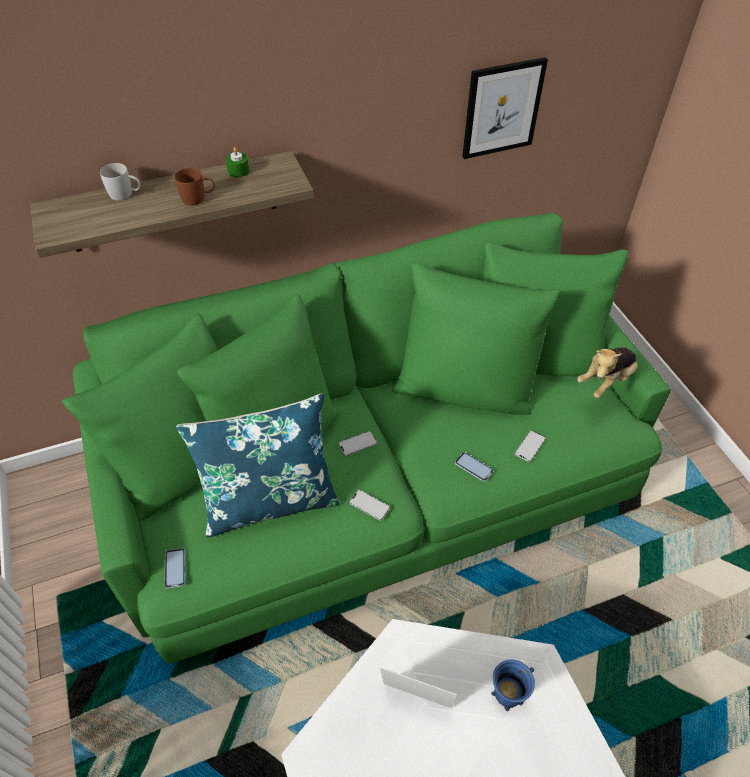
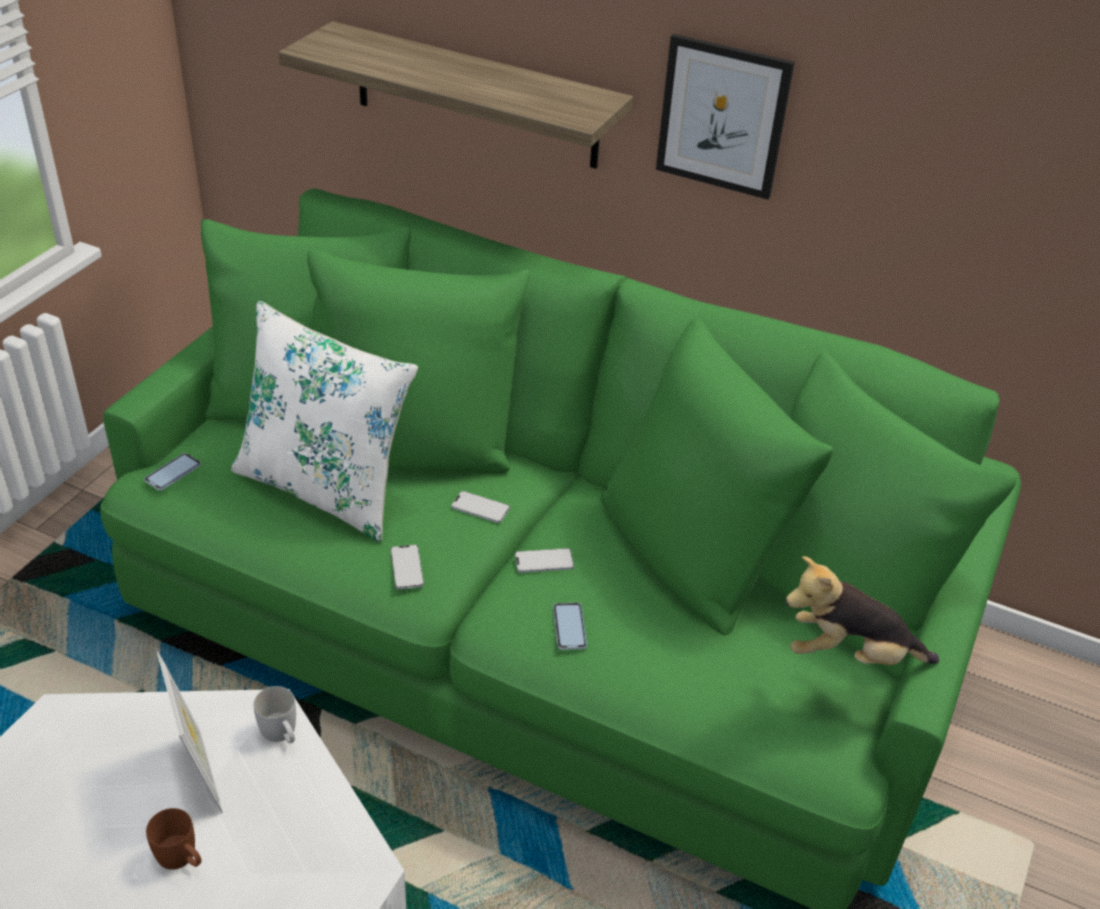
camera: 45 degrees right, 10 degrees down
(125, 194) = (415, 52): white mug -> white mug (281, 734)
(198, 198) = (469, 85): brown mug -> brown mug (181, 858)
(238, 171) = (547, 84): green candle -> none
(270, 501) = (325, 488): blue pillow -> white pillow
(502, 108) = (969, 180): picture -> picture (723, 117)
(507, 693) = (289, 857): blue mug -> none
(530, 446) = (668, 663): phone -> phone (544, 561)

